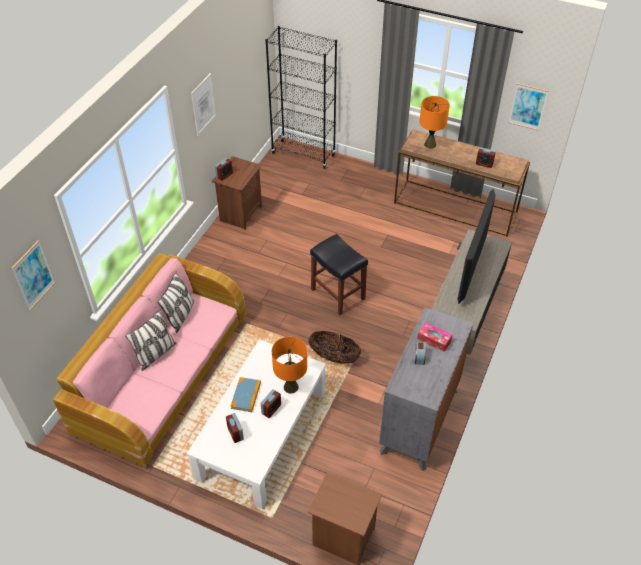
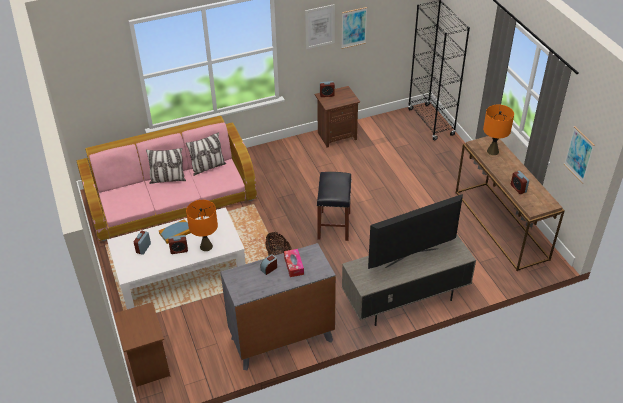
camera: 45 degrees right, 5 degrees down
(33, 275) = (93, 66): picture -> picture (353, 27)

